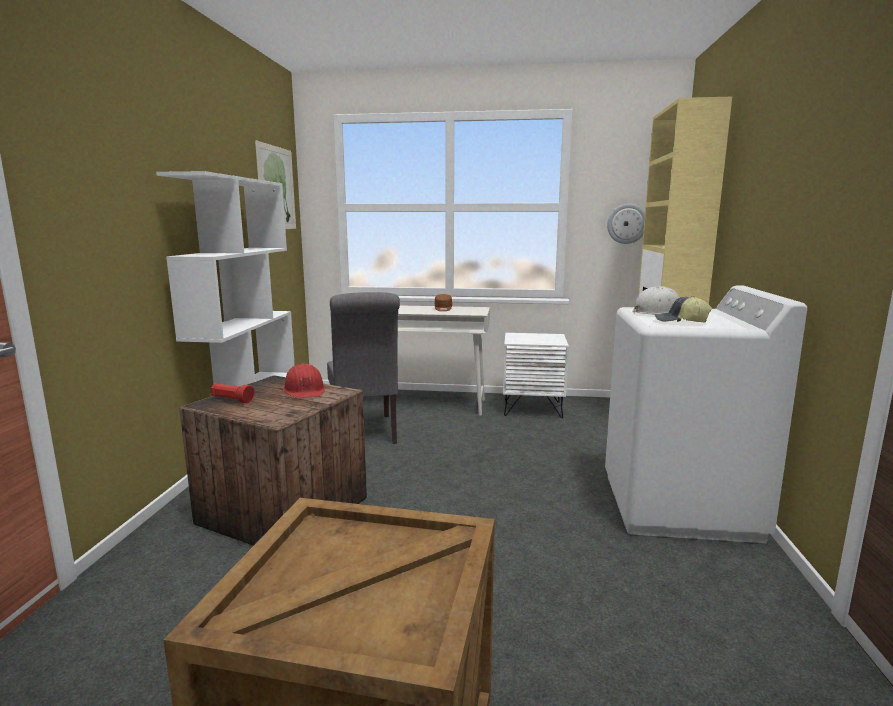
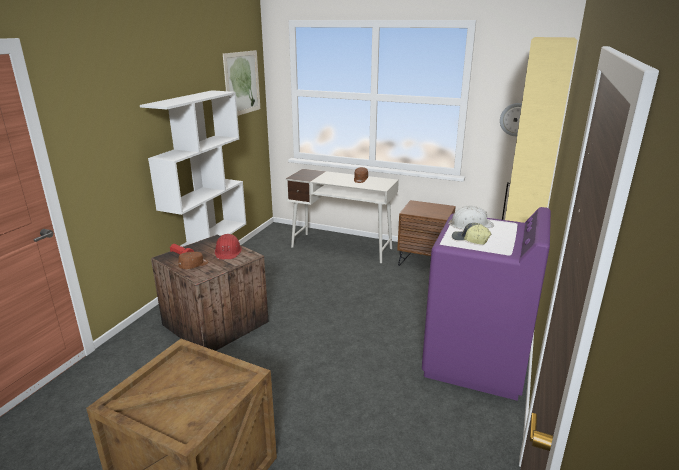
camera: 15 degrees right, 10 degrees up
(260, 409) = (194, 265): none -> brown cap
(365, 433) = (291, 269): grey chair -> none
(532, 408) = (424, 261): white nightstand -> brown nightstand
(679, 506) = (476, 361): white washing machine -> purple washing machine

